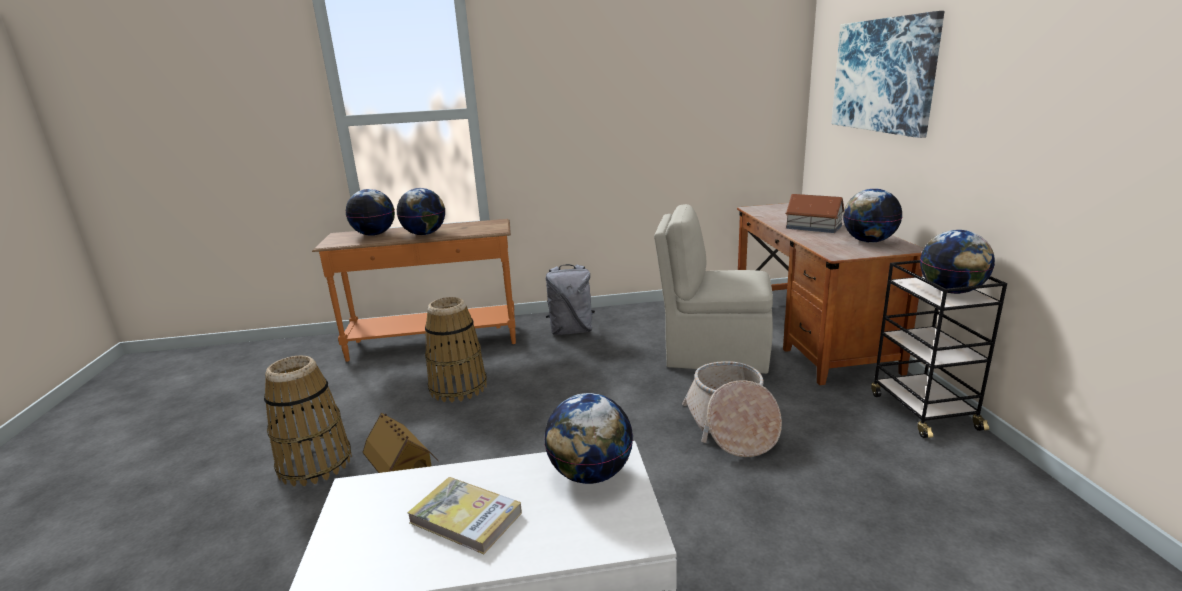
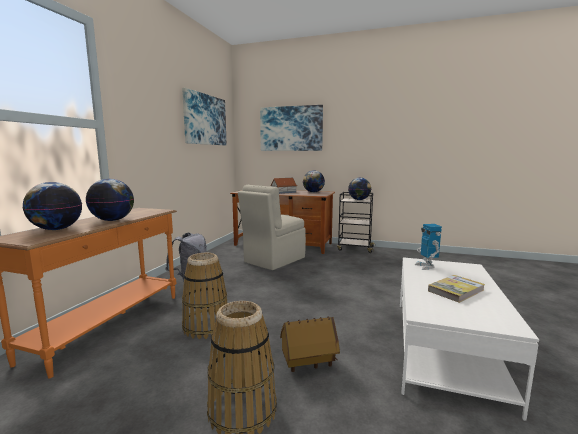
camera: 65 degrees left, 10 degrees down
(590, 474) = (426, 266): globe -> toy robot
(701, 70) = (205, 119): none -> picture
(731, 426) = (337, 273): basket -> none

